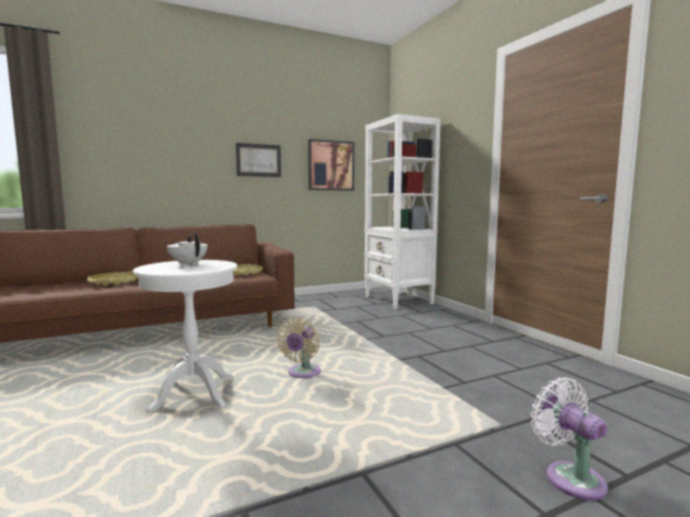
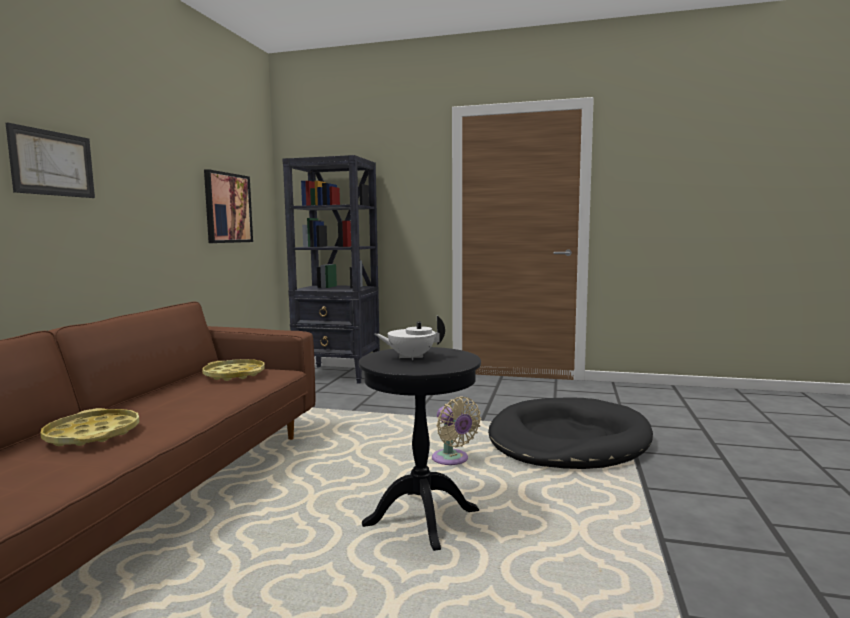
camera: 50 degrees left, 0 degrees up
(194, 393) = (421, 518): white side table -> black side table
(258, 160) = (152, 199): picture -> picture (52, 163)
(398, 300) = (338, 374): white bookcase -> black bookcase
(421, 403) = (568, 440): none -> black dog bed
(570, 477) = (694, 440): white fan -> none

